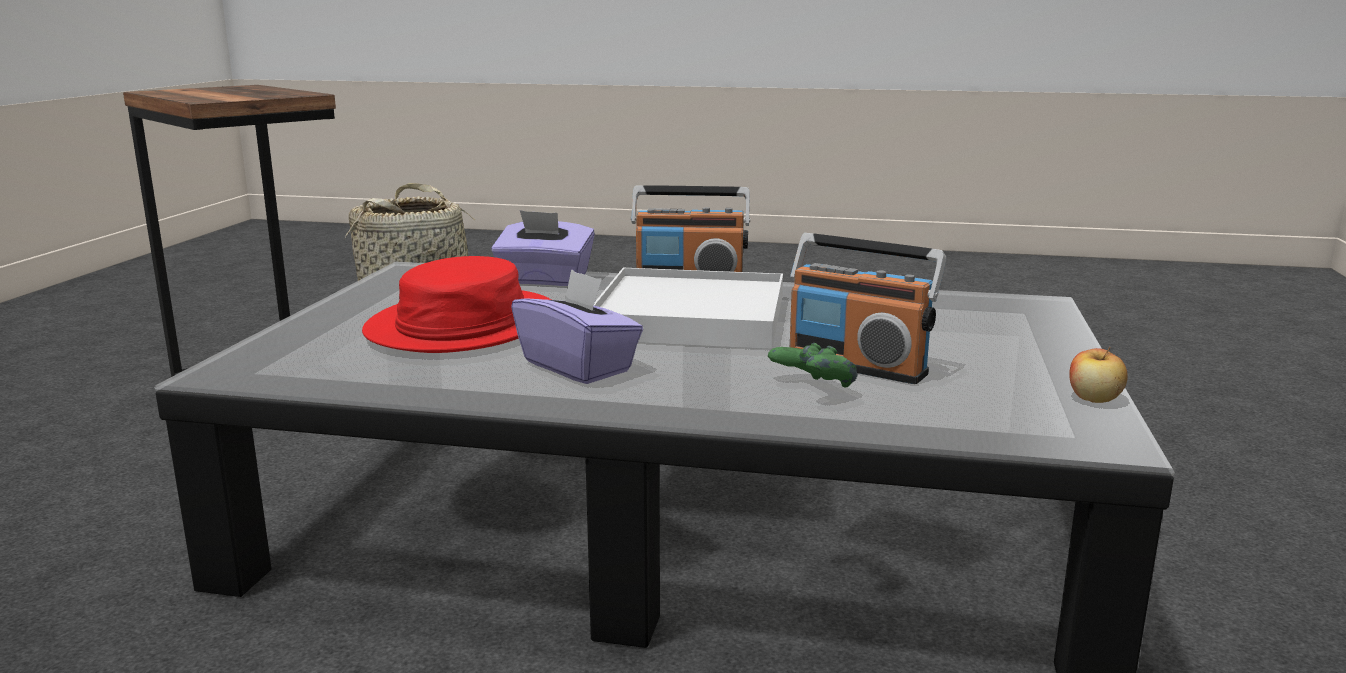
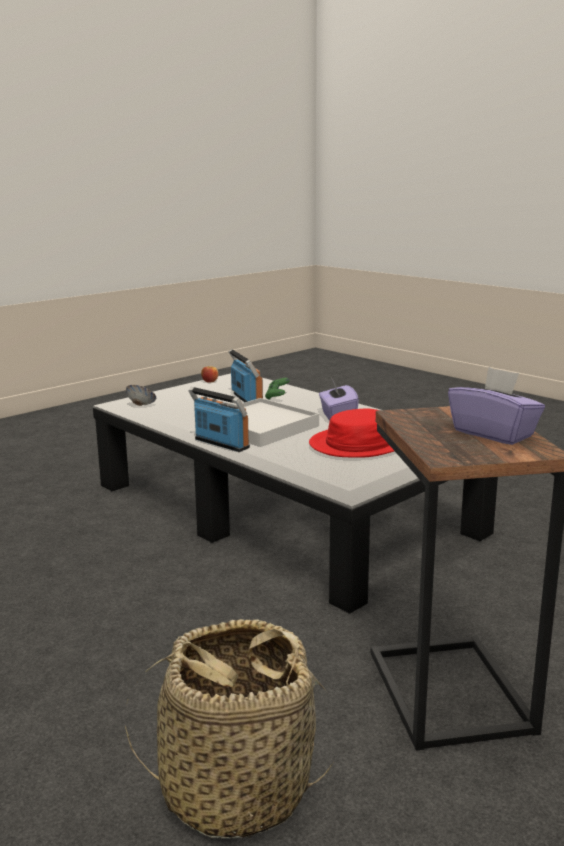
camera: 145 degrees left, 0 degrees up
(544, 280) = (285, 464): purple tissue box -> purple tissue box (493, 433)
(997, 310) = (141, 405): none -> bowl

